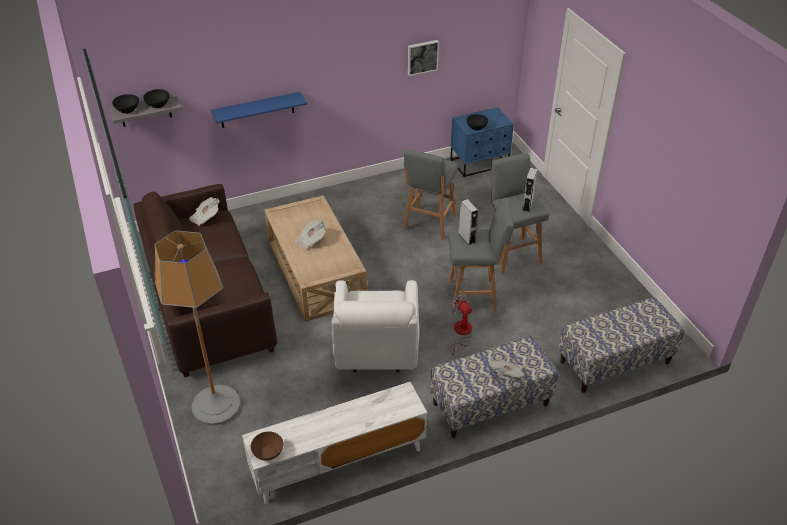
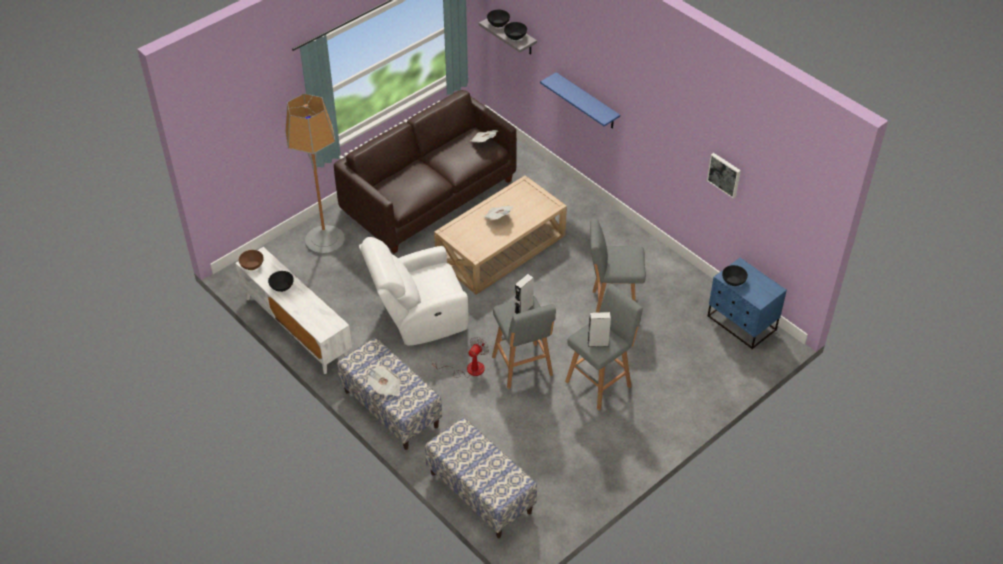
camera: 70 degrees right, 5 degrees up
(320, 429) = (282, 286): none -> black bowl

